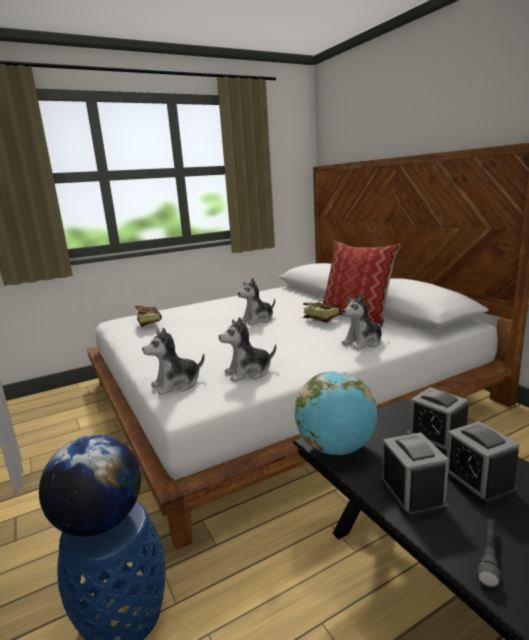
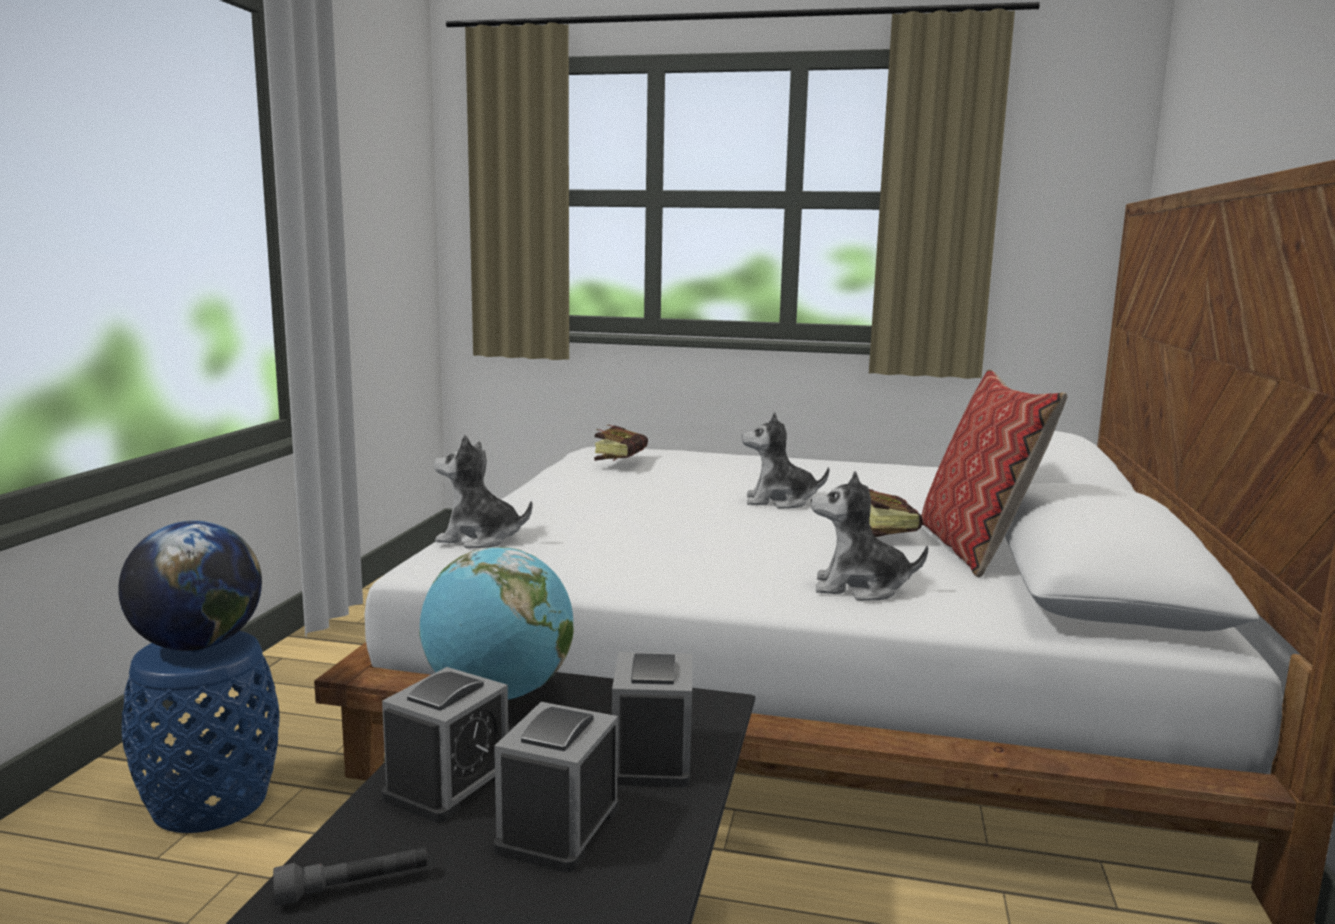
camera: 40 degrees right, 5 degrees down
(249, 373) = (586, 559): plush toy -> none

